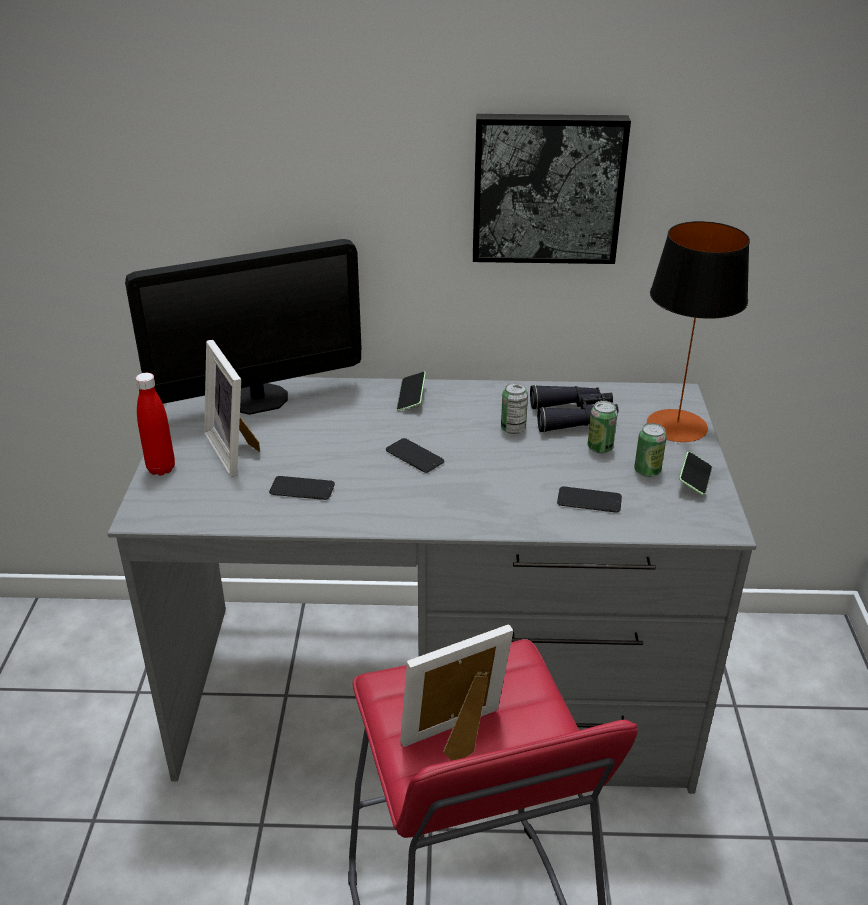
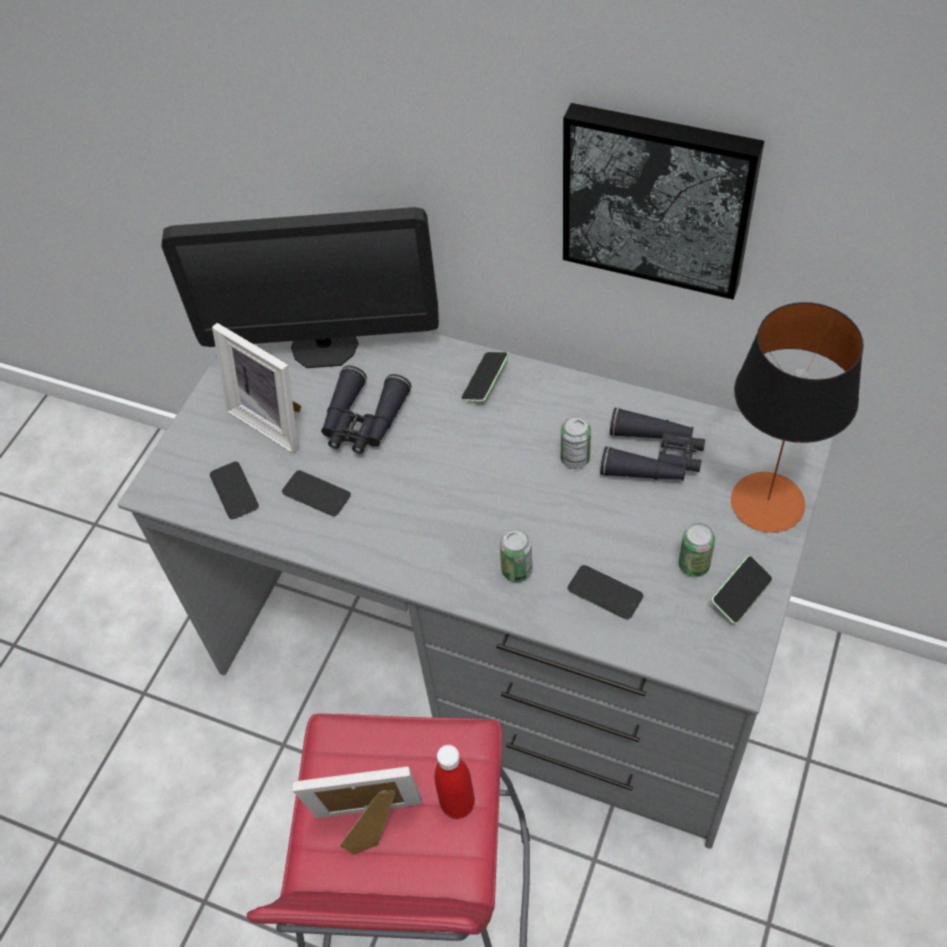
camera: 25 degrees right, 20 degrees up
(161, 468) = (194, 428): red bottle -> red bottle (457, 804)
(236, 450) = (274, 419): picture frame -> picture frame turned 45 degrees counterclockwise
(319, 437) = (363, 421): none -> black binoculars
(414, 456) = (449, 475): phone -> phone (234, 491)
(600, 447) = (658, 514): can -> can (517, 570)

